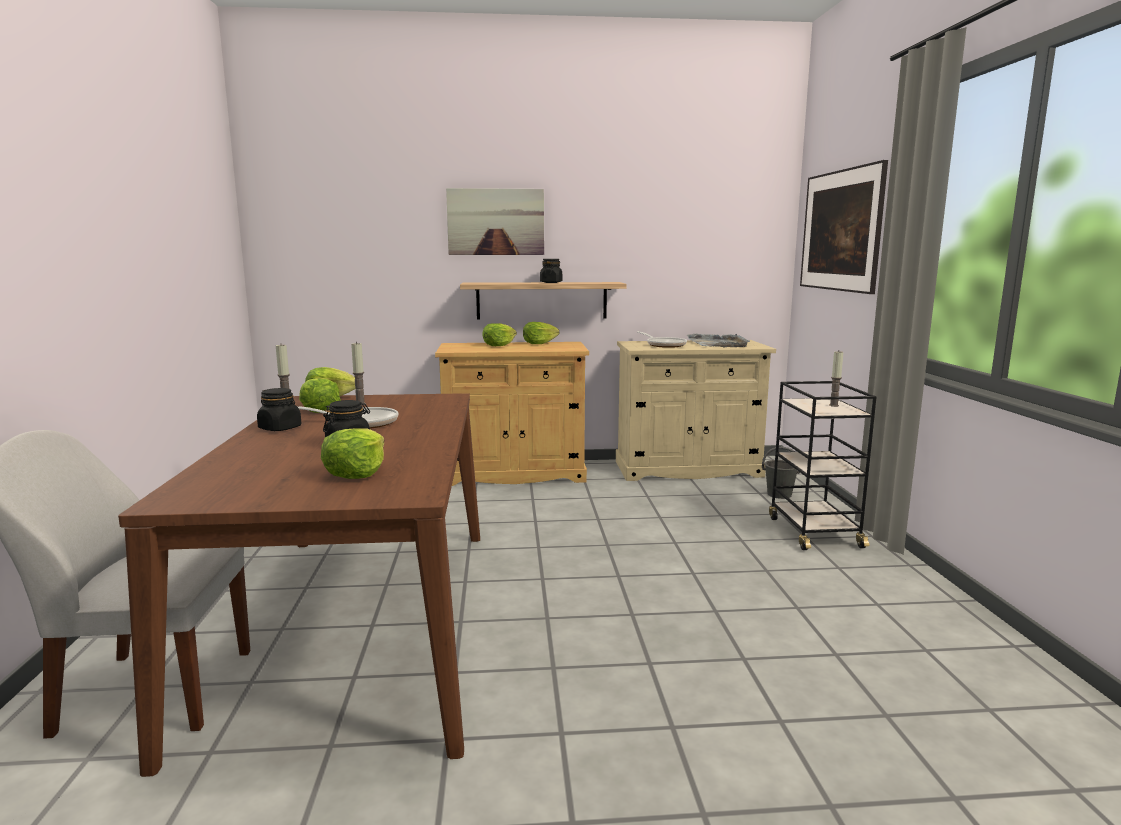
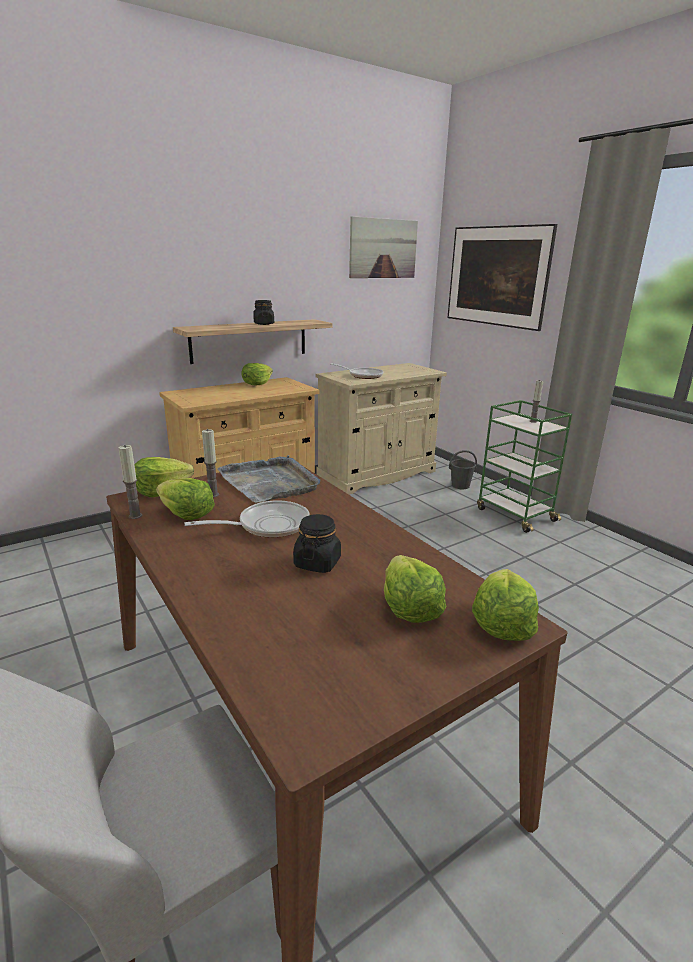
camera: 30 degrees left, 10 degrees up
(280, 428) = (196, 555): black jar -> none
(496, 222) = (202, 261): picture -> picture (383, 248)
(499, 345) = (225, 390): lettuce -> lettuce (501, 623)
(718, 343) = (398, 370): grey tray -> grey tray (270, 482)
(813, 532) = (514, 514): black cart -> green cart

